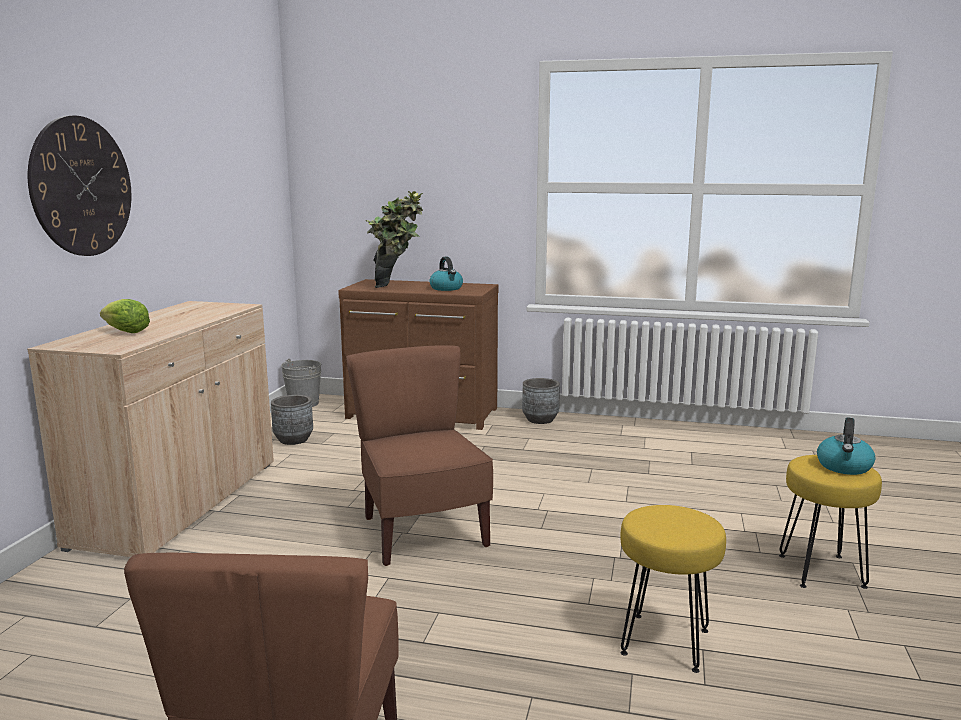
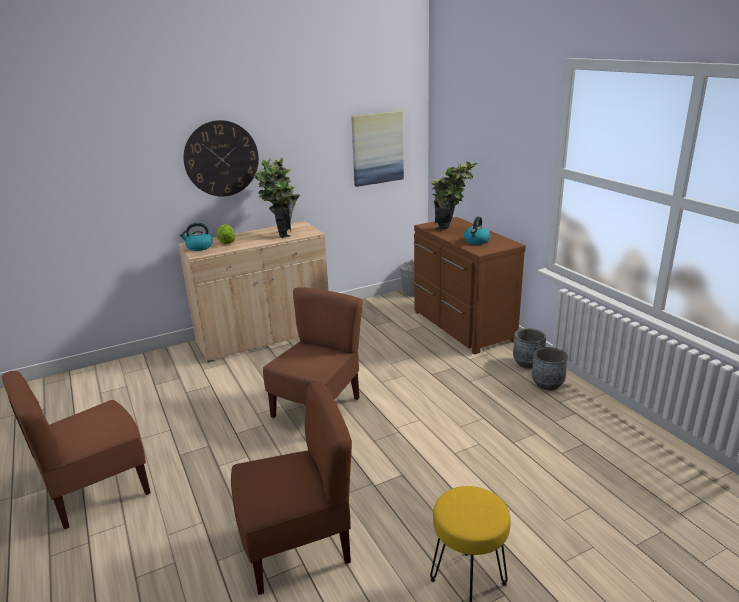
camera: 50 degrees right, 10 degrees up
(194, 312) = (282, 233): none -> potted plant
(249, 192) = (377, 148): none -> picture
(293, 440) = (366, 317): grey planter -> grey planter (547, 384)
(666, 641) = (297, 545): yellow stool -> brown chair
(844, 467) = (478, 514): kettle -> kettle (199, 247)

